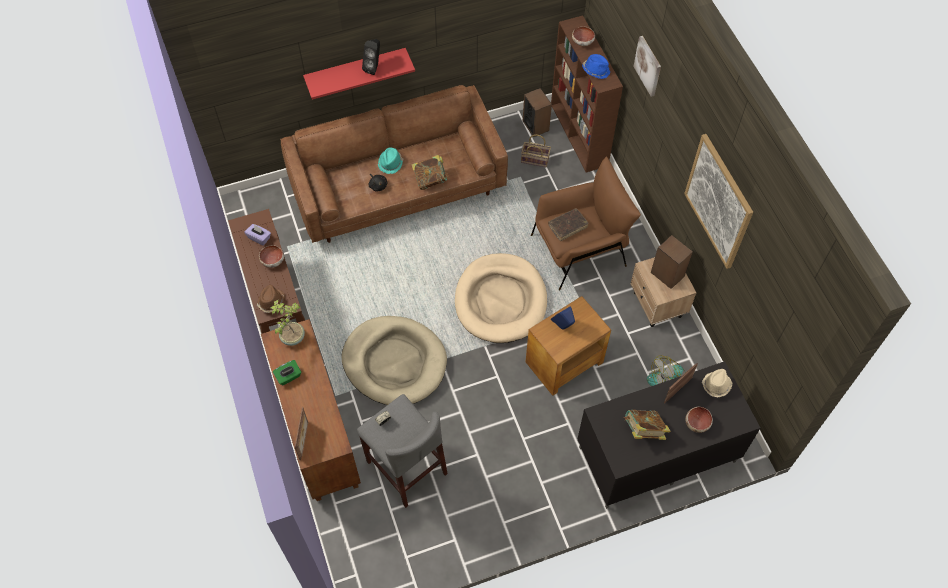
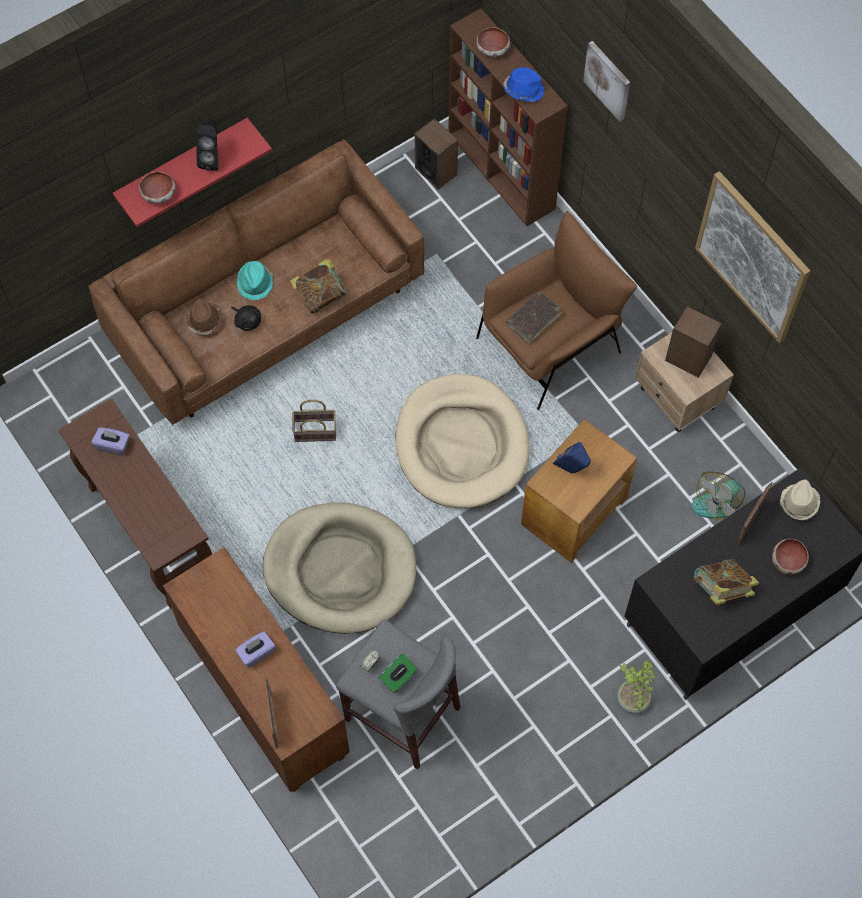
camera: 15 degrees left, 5 degrees up
(271, 302) = (161, 535): brown hat -> brown hat (204, 321)
(273, 260) = (144, 473): bowl -> bowl (159, 194)
(288, 376) = (222, 636): green tissue box -> green tissue box (398, 678)
(292, 337) = (209, 579): potted plant -> potted plant (632, 700)
(307, 393) = (256, 653): none -> purple tissue box
(536, 159) = (450, 222): basket -> basket (316, 430)

